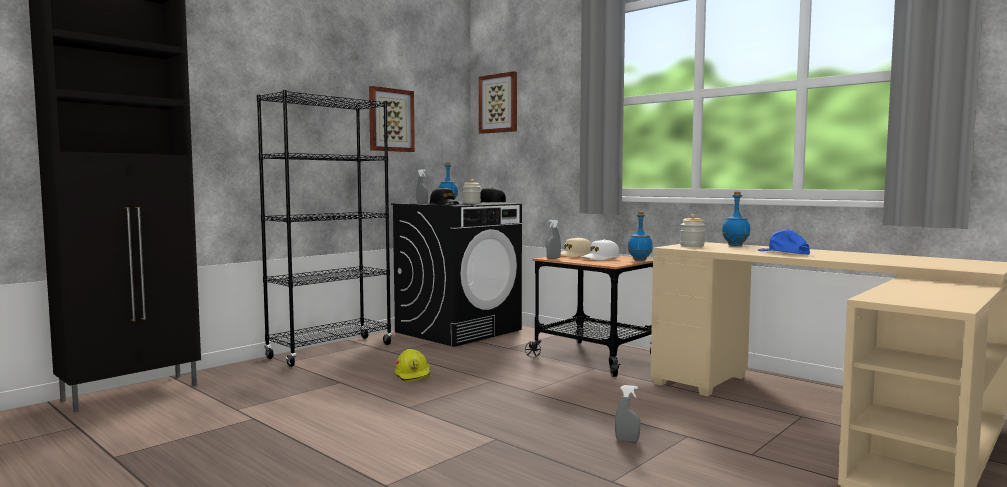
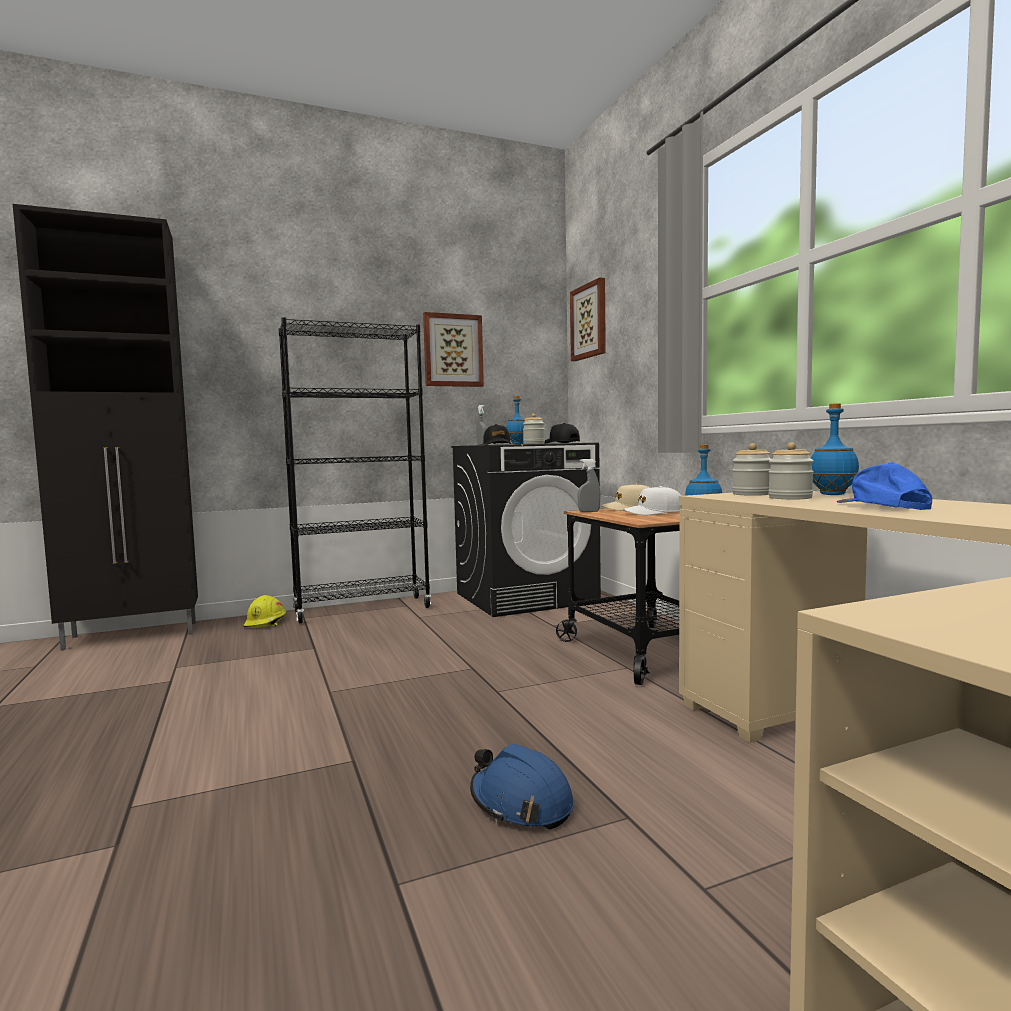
camera: 25 degrees right, 0 degrees up
(413, 375) = (398, 649): yellow hard hat -> yellow hard hat (266, 623)
(627, 440) = (521, 803): grey spray bottle -> blue hard hat
(722, 248) = (790, 498): none -> jar

